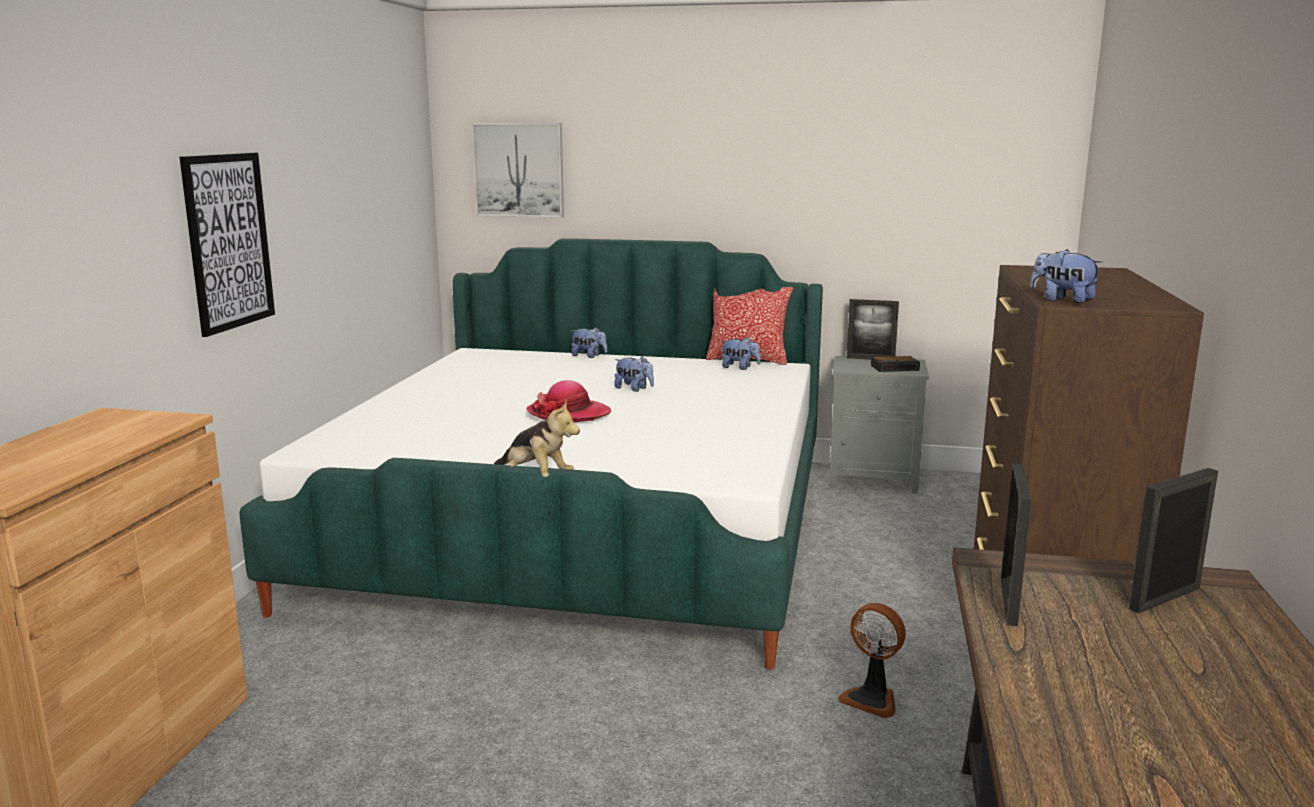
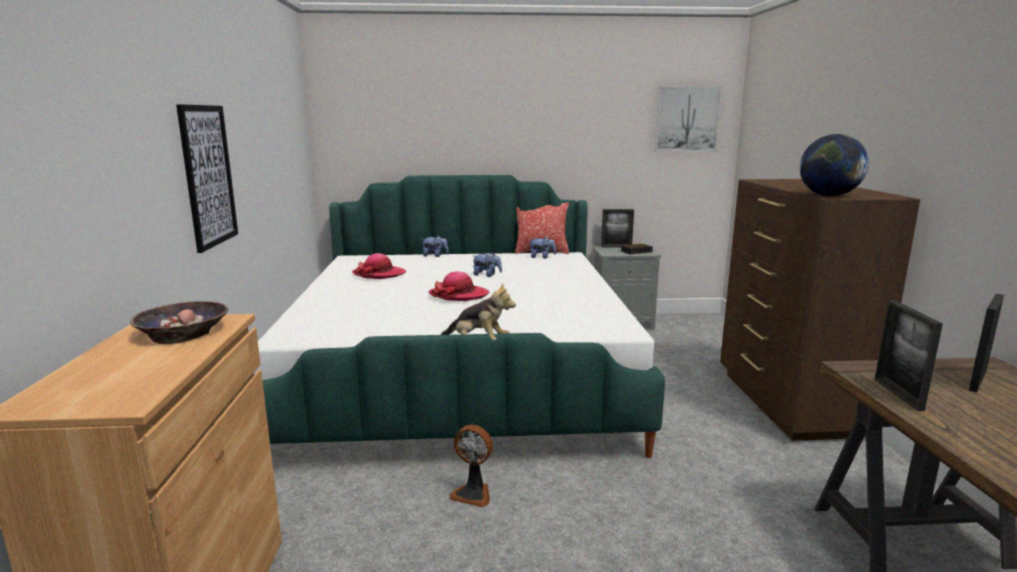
camera: 15 degrees left, 0 degrees up
(119, 428) = (183, 332): none -> bowl
(490, 378) = (379, 274): none -> hat
(519, 170) = (374, 128): picture -> picture (687, 119)
(872, 699) = (726, 469): fan -> fan (473, 493)
(1062, 300) = (828, 195): plush toy -> globe

